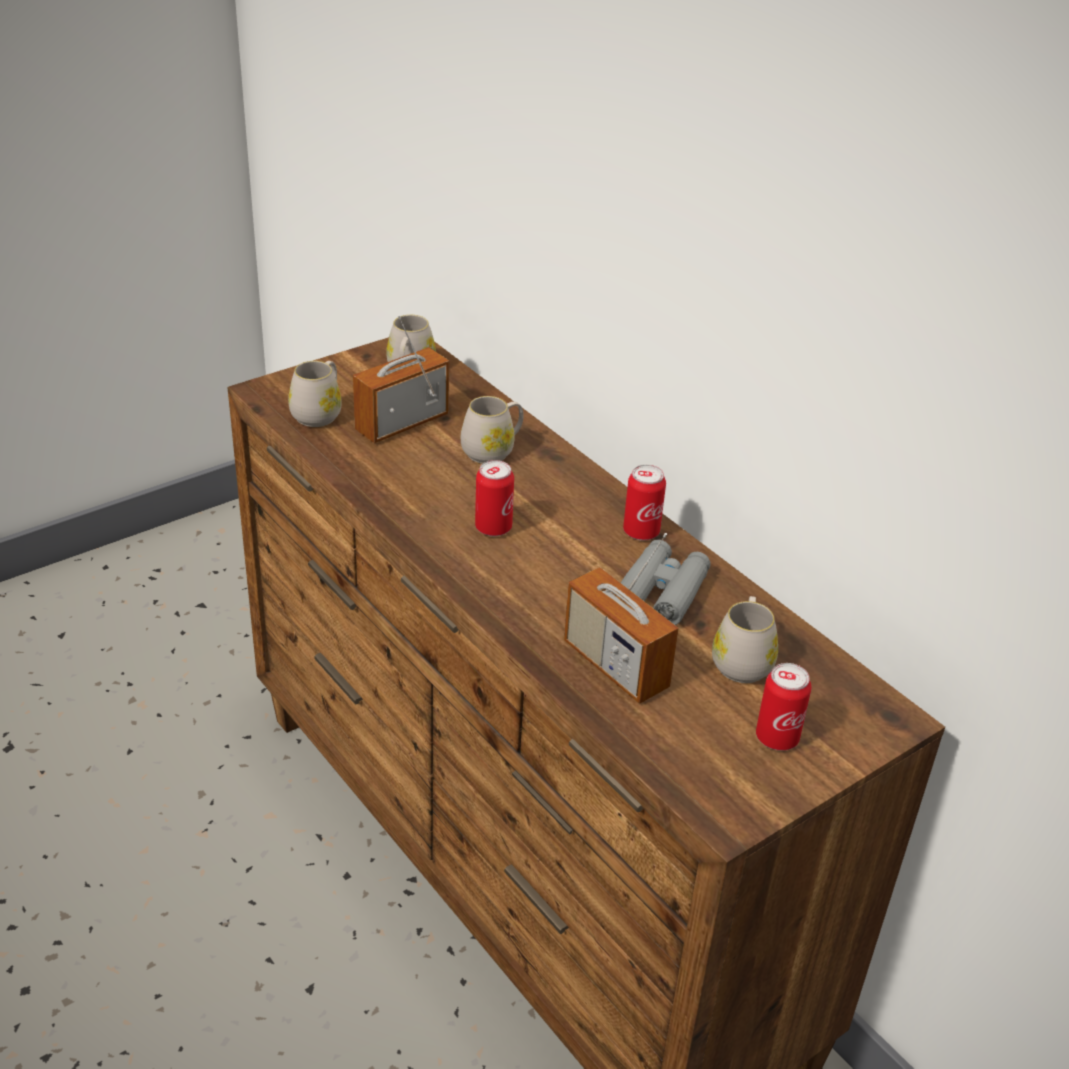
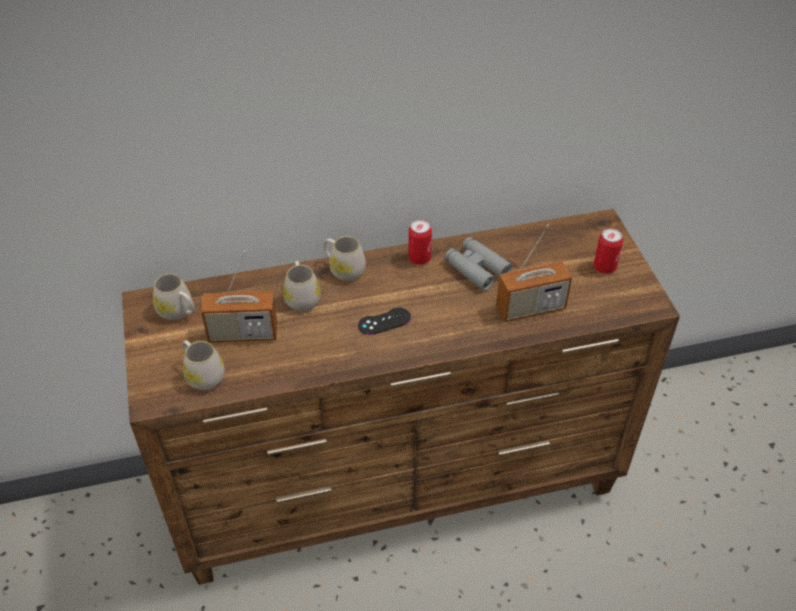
camera: 65 degrees left, 10 degrees up
(402, 423) = (243, 333): radio -> radio turned 75 degrees counterclockwise
(493, 528) = (384, 321): can -> black game controller
(742, 660) = (544, 258): white mug -> white mug (344, 269)

